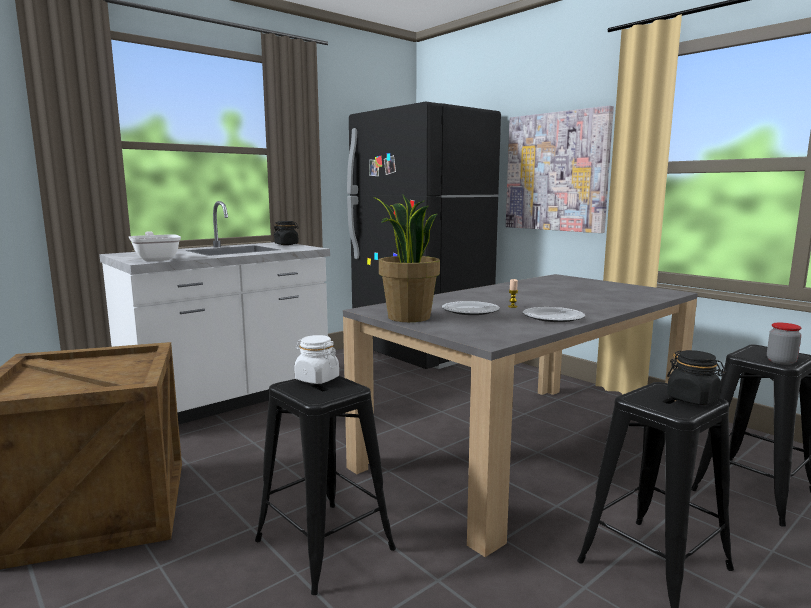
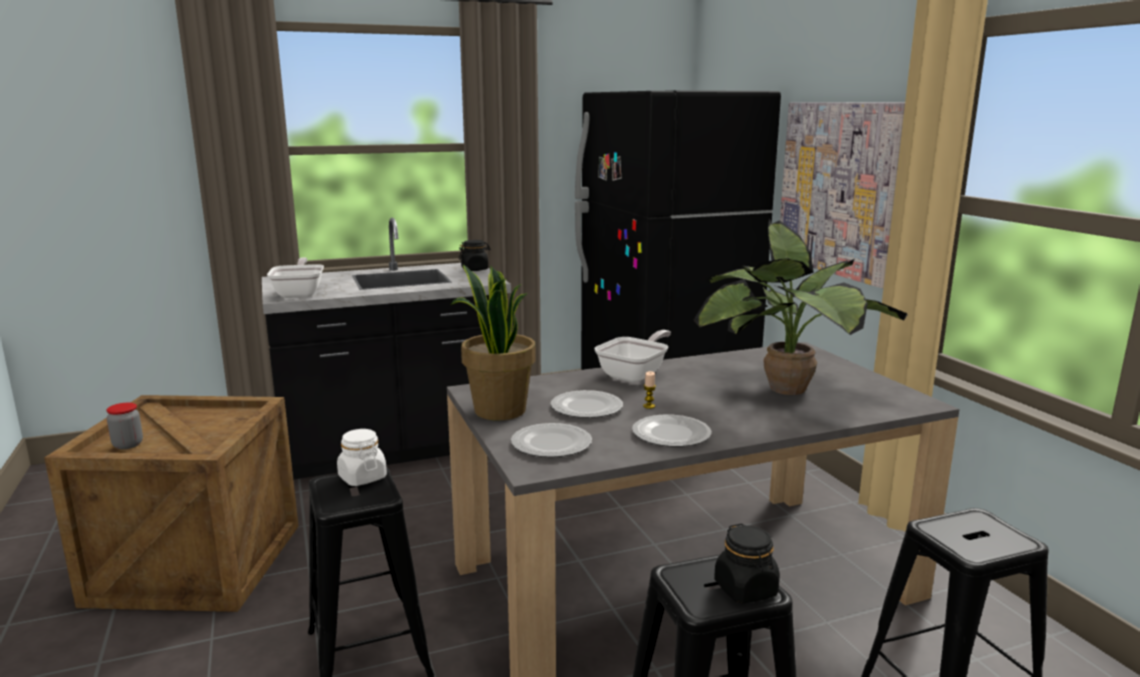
camera: 20 degrees right, 5 degrees up
(229, 399) = (395, 449): white counter -> black counter
(475, 294) = (635, 374): none -> frying pan
(479, 329) = (550, 444): none -> plate
(586, 293) = (785, 391): none -> potted plant
(781, 361) = (972, 548): jar -> jar (128, 445)

